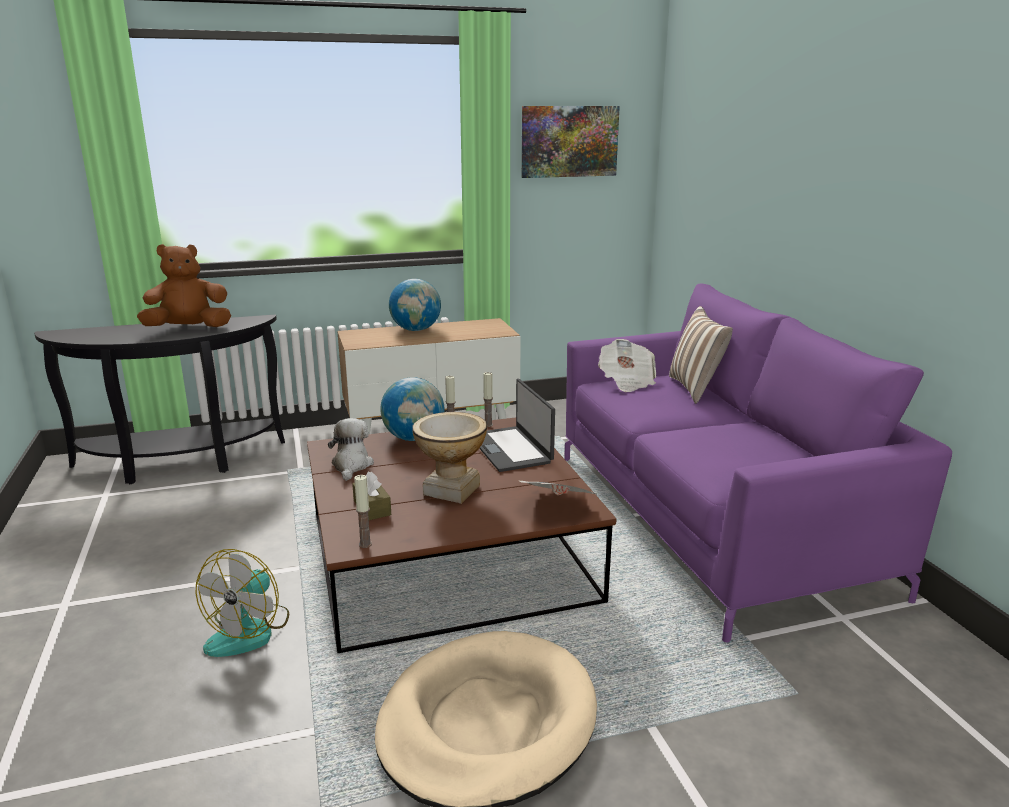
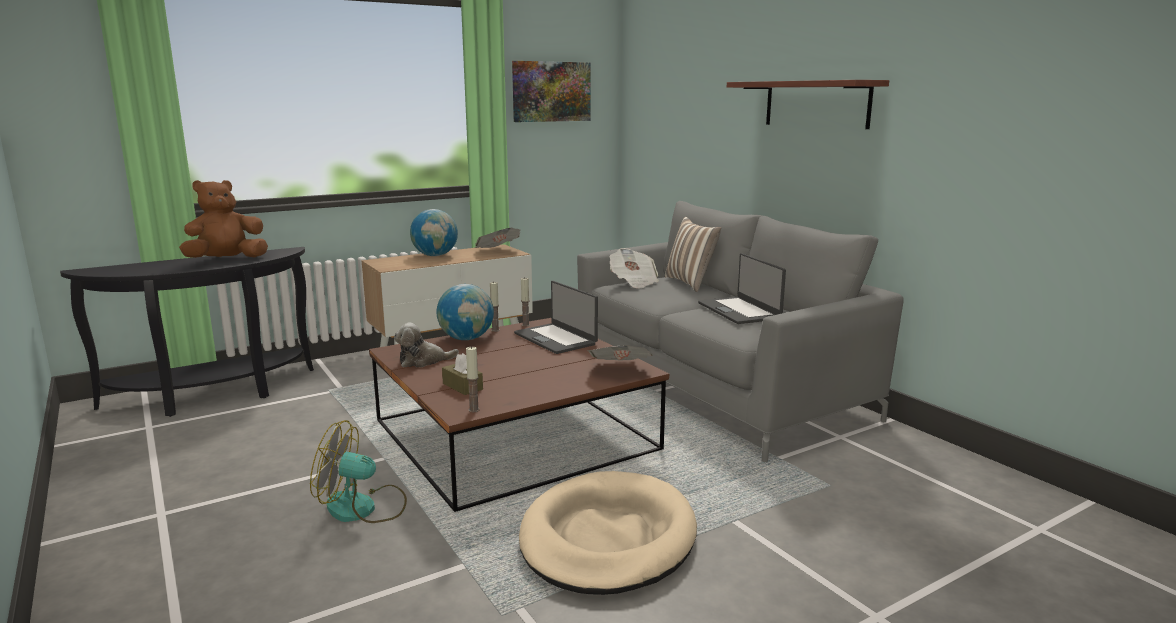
camera: 15 degrees left, 5 degrees down
(249, 631) = (363, 508): fan -> fan turned 90 degrees clockwise
(351, 465) = (423, 361): plush toy -> plush toy turned 90 degrees counterclockwise
(451, 490) = (523, 369): vase -> none
(486, 328) = (497, 251): none -> newspaper
(711, 519) = (716, 387): purple sofa -> grey sofa
(733, 440) = (739, 311): none -> laptop
(871, 177) = (816, 104): none -> shelf

